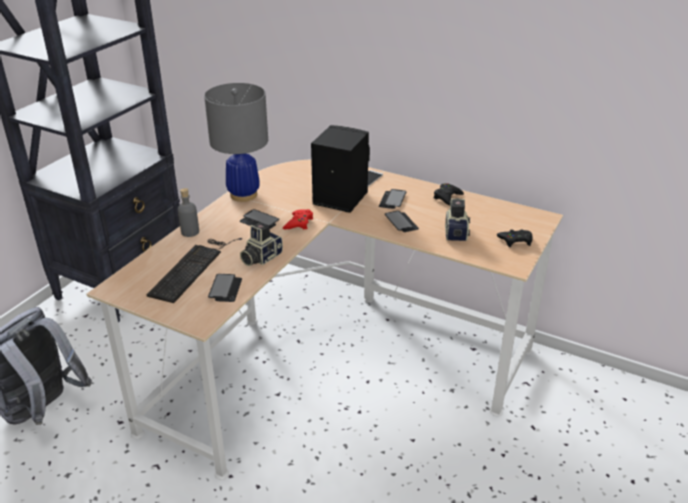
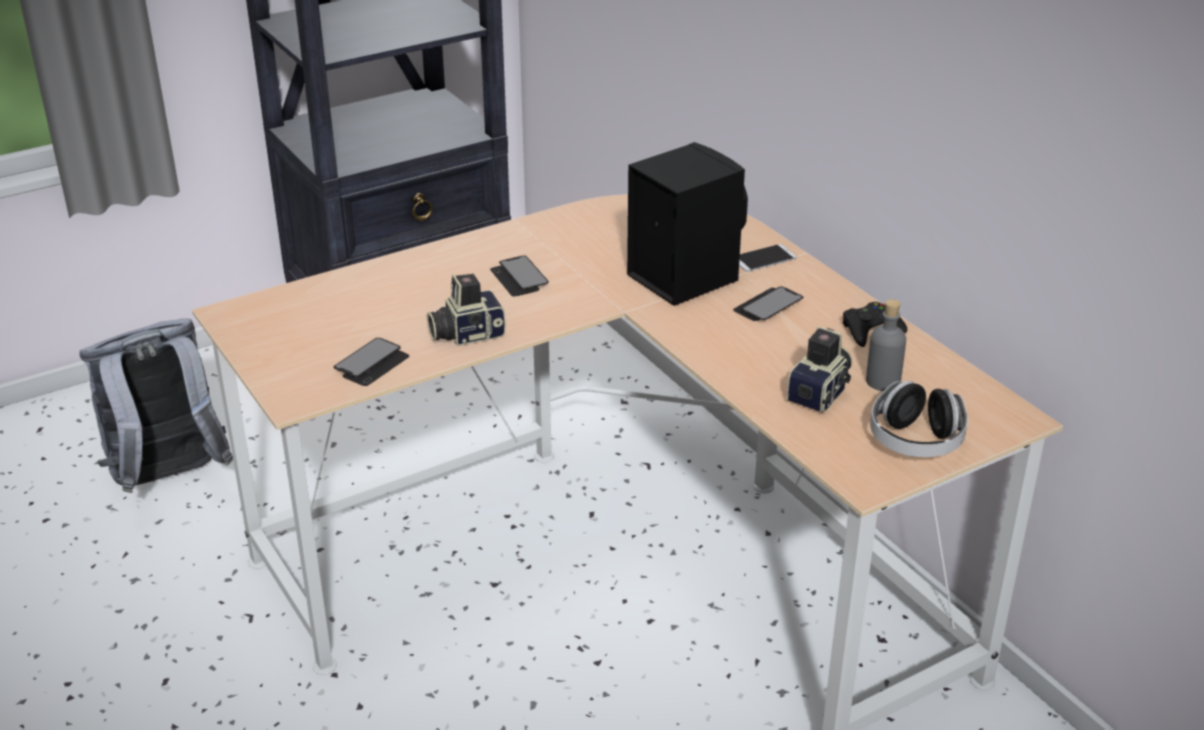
camera: 30 degrees right, 0 degrees up
(190, 232) = (405, 264): grey bottle -> grey bottle (883, 381)
(193, 267) = (359, 318): keyboard -> none
(244, 195) = (537, 229): grey table lamp -> none
(299, 223) = (576, 298): red game controller -> none
(401, 222) = (742, 348): phone -> none
(515, 240) = (915, 441): black game controller -> headphones

